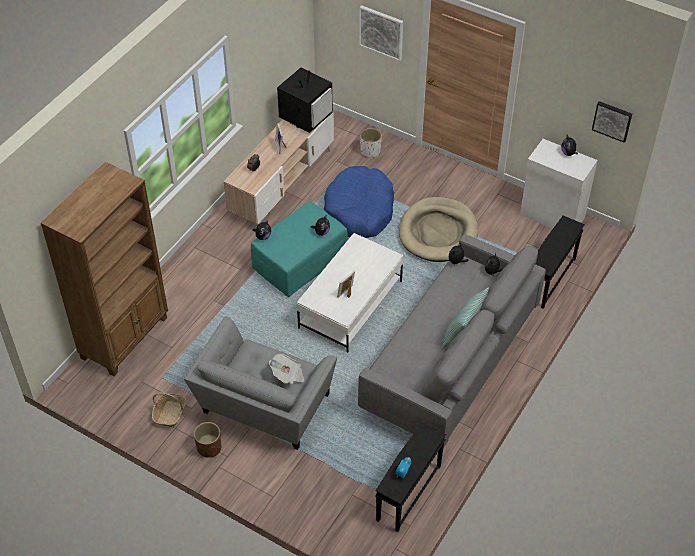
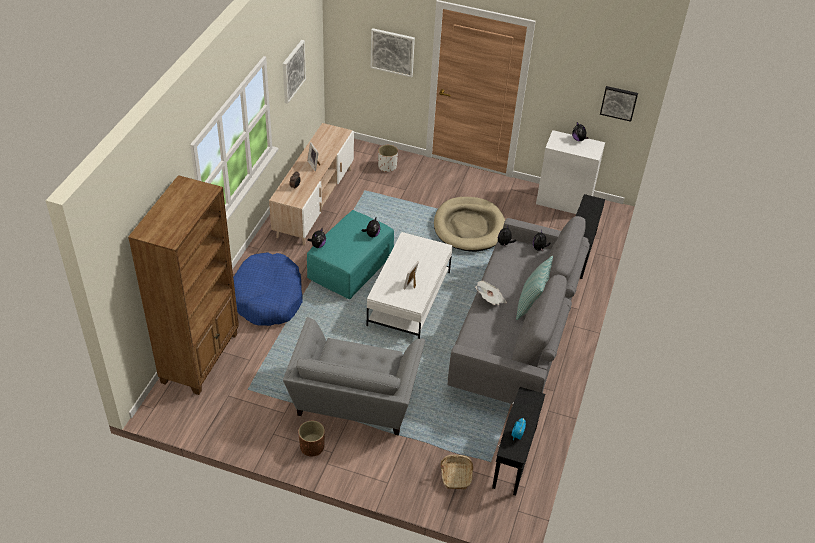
camera: 15 degrees left, 5 degrees down
(170, 413) = (264, 421): basket -> basket (456, 476)
(267, 46) = (293, 71): none -> picture
(287, 375) = (378, 364): newspaper -> newspaper (490, 299)
(306, 117) = (330, 137): television -> none
(359, 211) = (392, 217): blue dog bed -> blue dog bed (268, 298)

